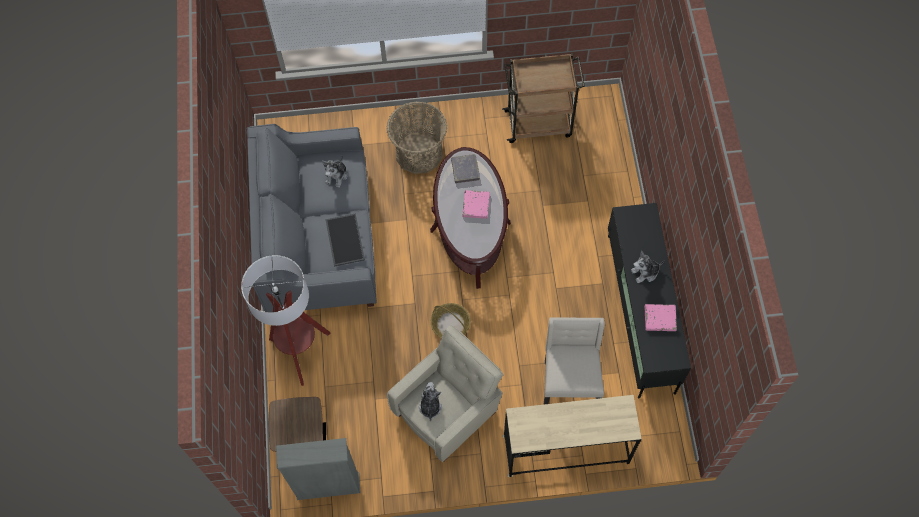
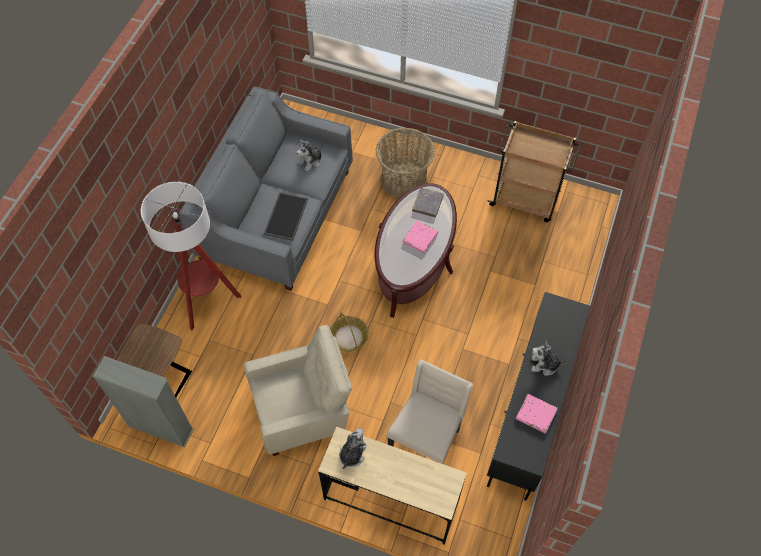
camera: 25 degrees right, 5 degrees down
(430, 406) = (277, 394): plush toy -> plush toy (352, 454)

